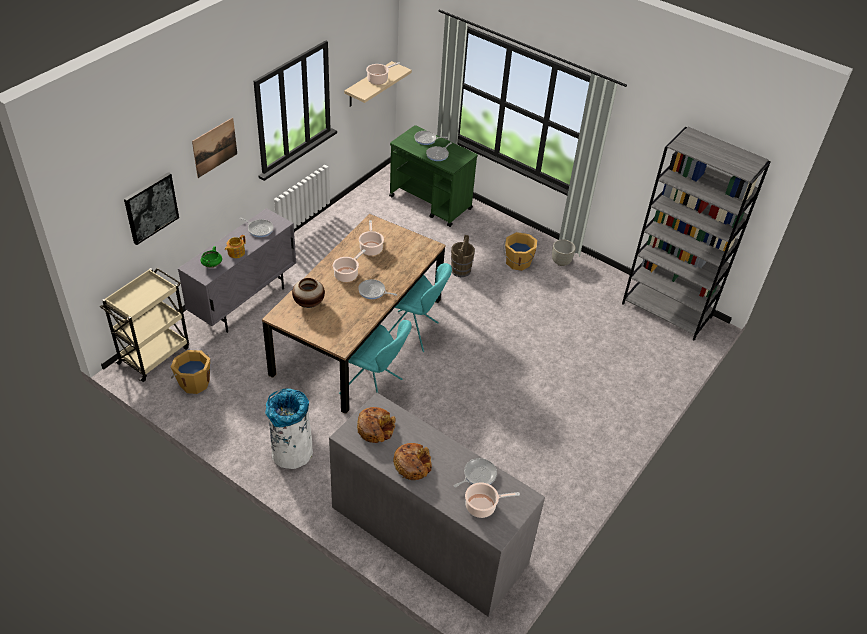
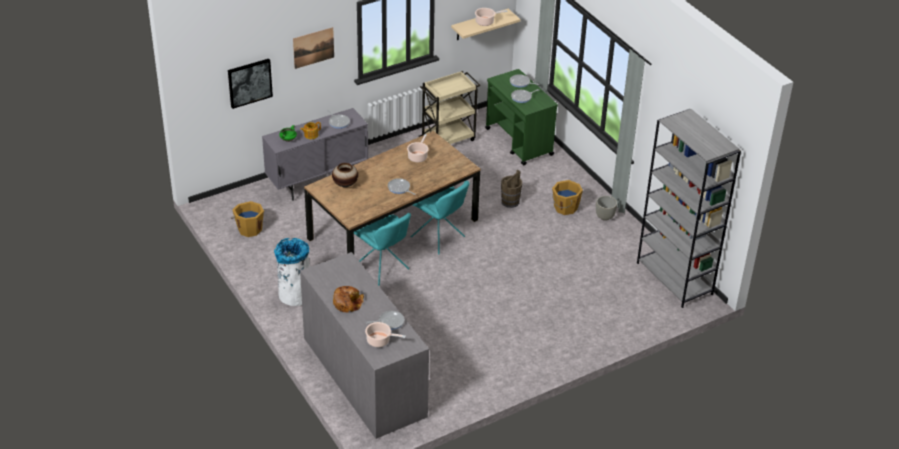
camera: 25 degrees right, 5 degrees down
(155, 354) = (231, 202): beige cart -> beige cart (448, 139)
(347, 274) = (387, 171): cooking pot -> none
(375, 428) = (335, 274): bread -> none

